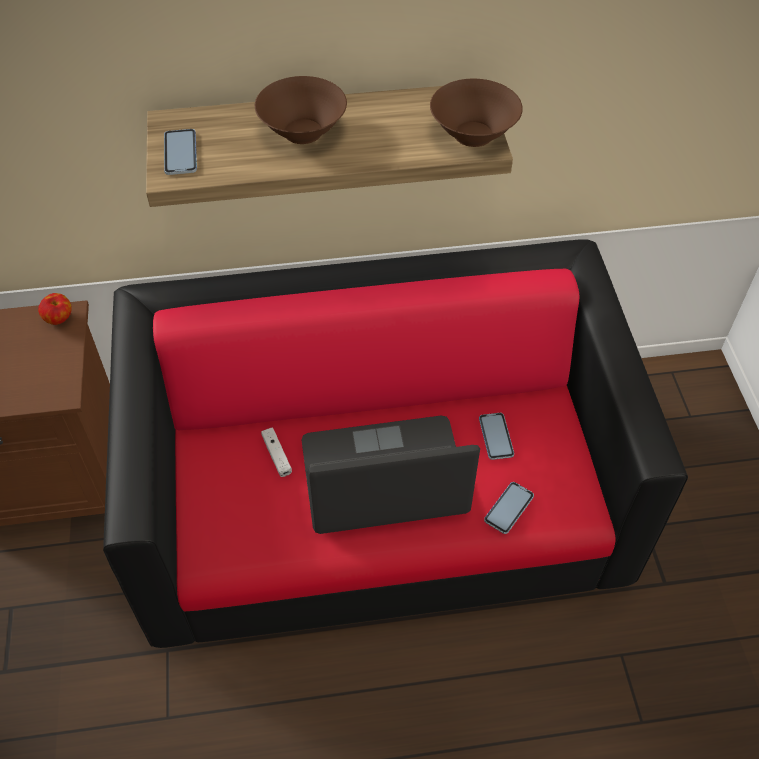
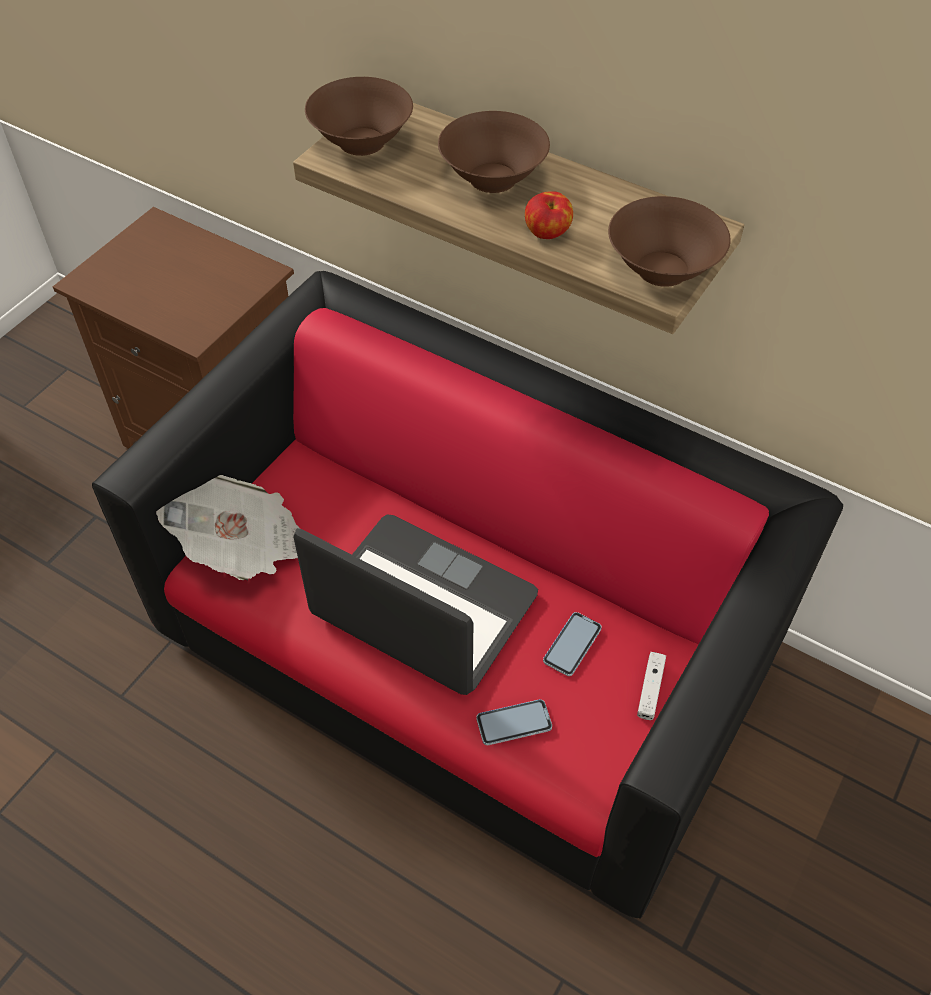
camera: 40 degrees right, 0 degrees up
(59, 319) = (255, 272): apple -> apple (547, 234)
(180, 153) = (360, 142): phone -> brown bowl
(221, 526) = (245, 547): none -> newspaper
(277, 455) = (350, 518): white game controller -> white game controller (650, 689)

